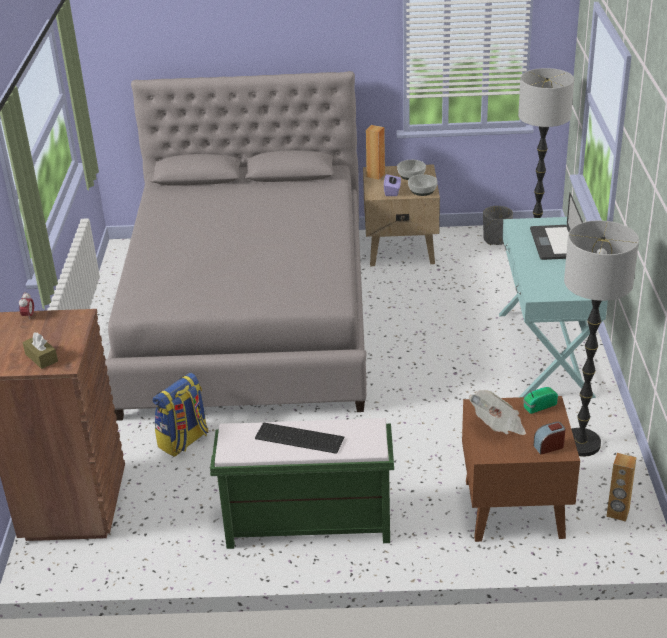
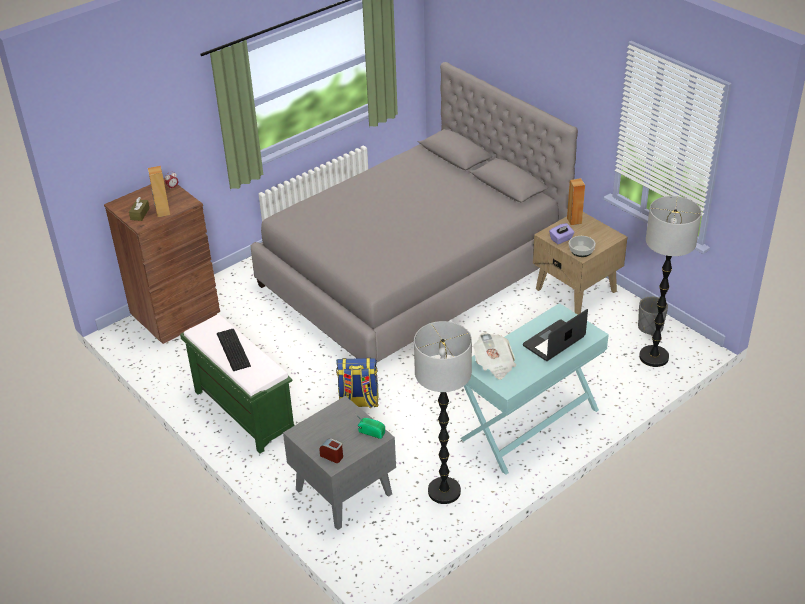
camera: 50 degrees right, 5 degrees up
(184, 441) = (267, 321): backpack -> backpack (358, 402)
(411, 175) = (596, 235): bowl -> none
(497, 425) = (331, 423): newspaper -> newspaper (494, 364)
(512, 508) = (343, 491): brown nightstand -> grey nightstand
(617, 513) = (387, 544): brown speaker -> brown speaker (162, 212)

